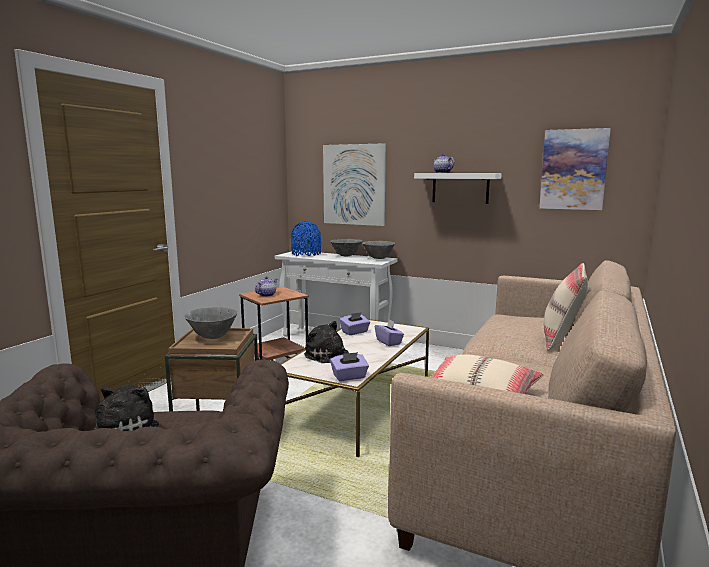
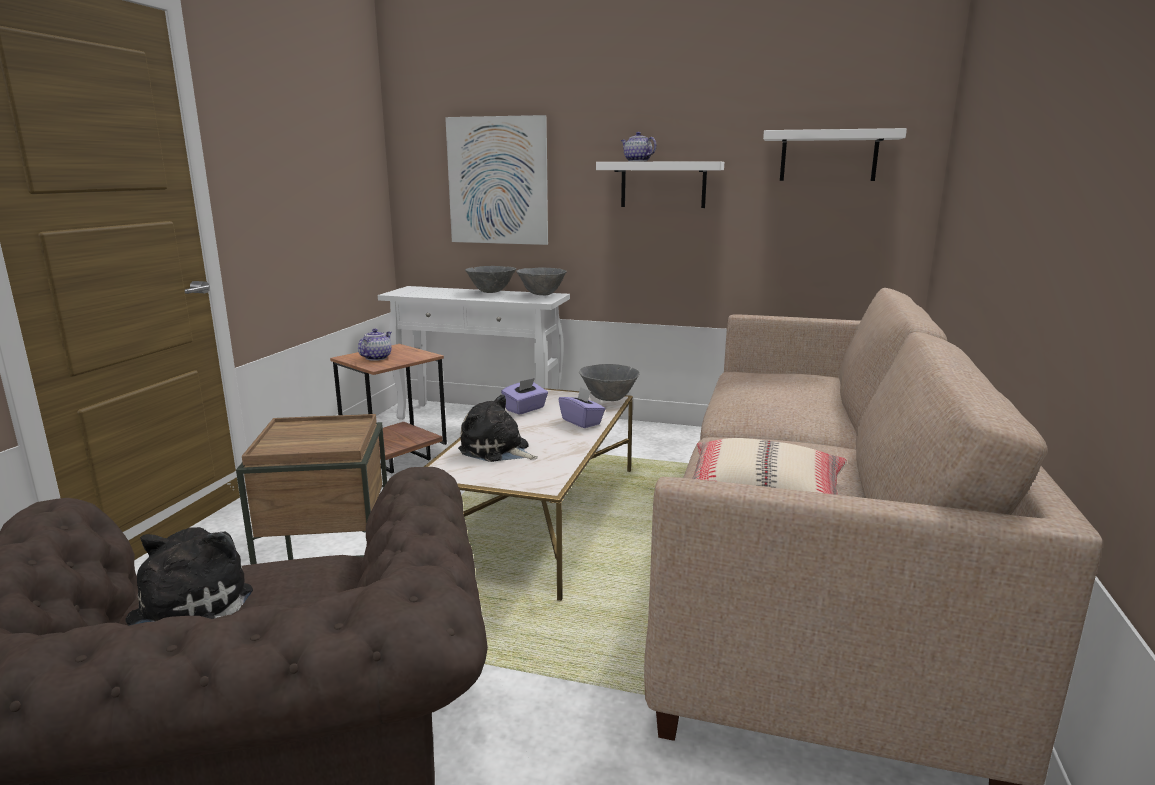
camera: 10 degrees left, 5 degrees up
(212, 337) = (311, 432): grey bowl -> grey bowl (608, 399)
(306, 254) = (427, 291): blue vase -> none
(349, 377) = (540, 481): purple tissue box -> none
(562, 340) = (838, 405): beige pillow -> none
(573, 169) = (828, 156): picture -> white shelf

